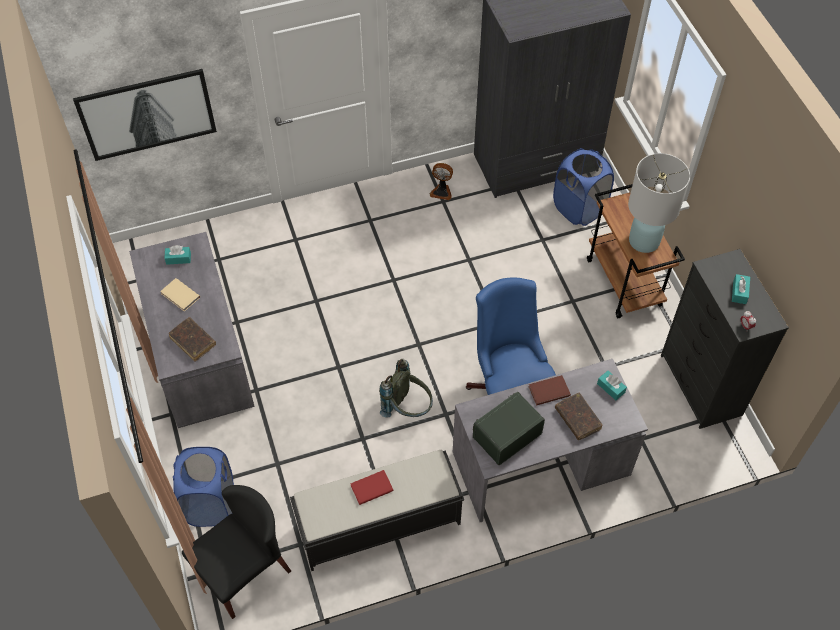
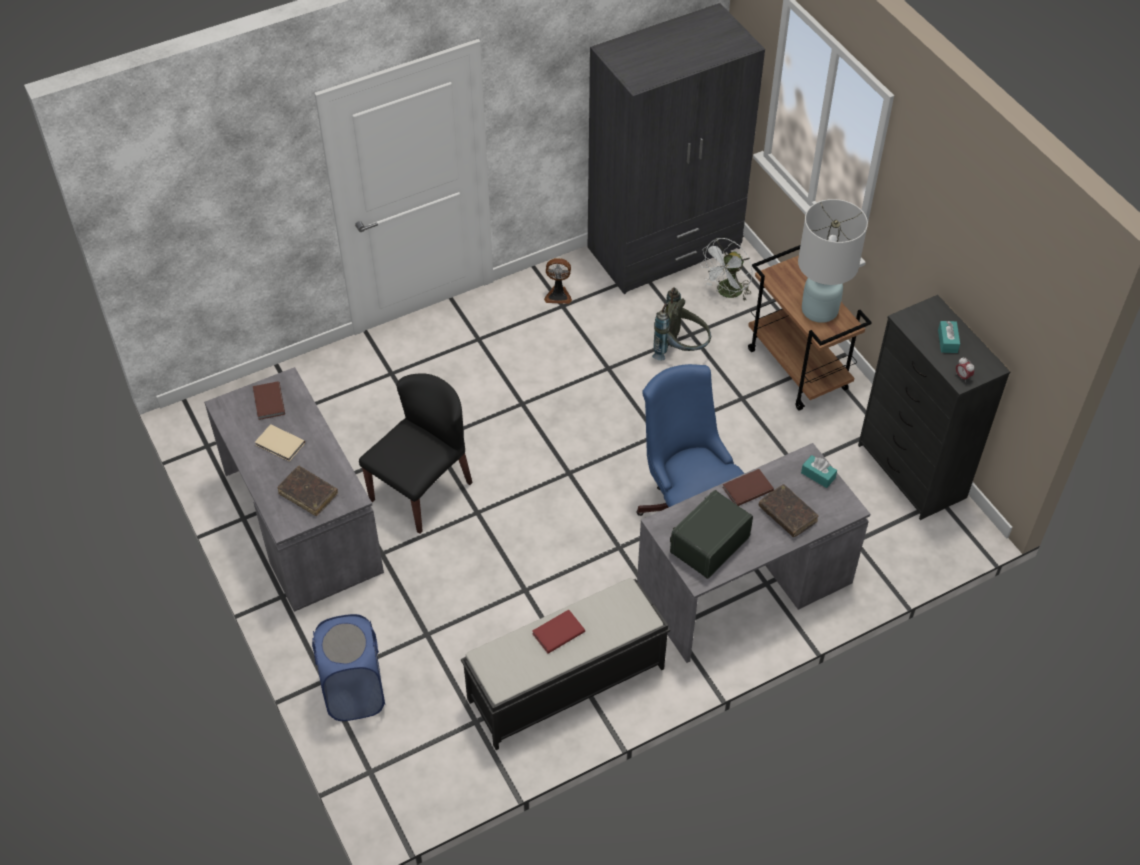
camera: 10 degrees left, 5 degrees down
(147, 114) = (207, 232): picture -> none
(178, 258) = (268, 402): turquoise tissue box -> brown book
(244, 572) = (413, 764): black chair -> black chair (421, 490)
(408, 408) = (572, 548): grey backpack -> grey backpack (681, 350)
(579, 208) = (727, 293): blue laundry basket -> white fan

